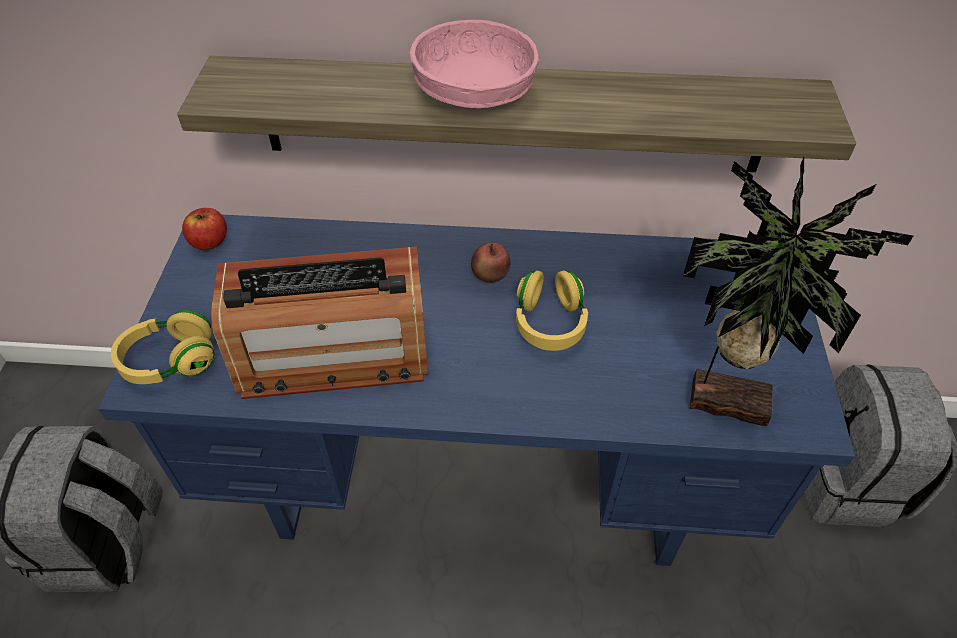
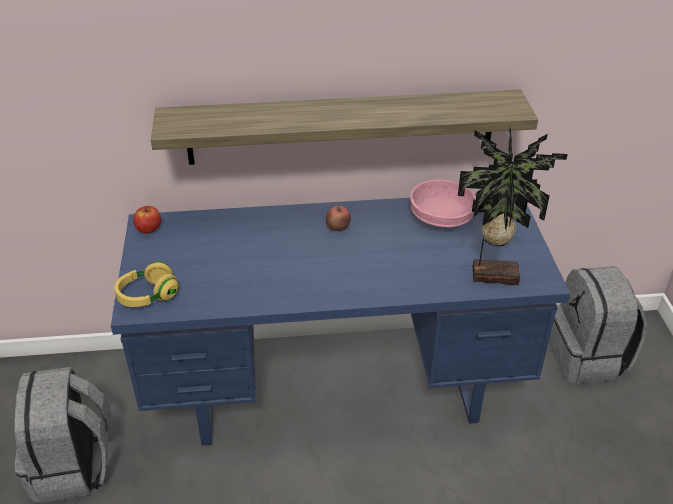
camera: 10 degrees left, 10 degrees down
(333, 354) = (251, 280): radio -> none
(473, 96) = (322, 115): pink bowl -> pink bowl (441, 219)
(549, 323) = (381, 249): yellow headphones -> none

